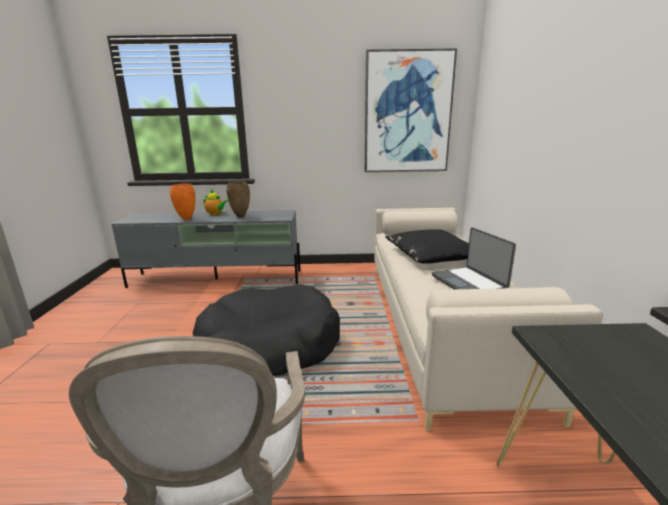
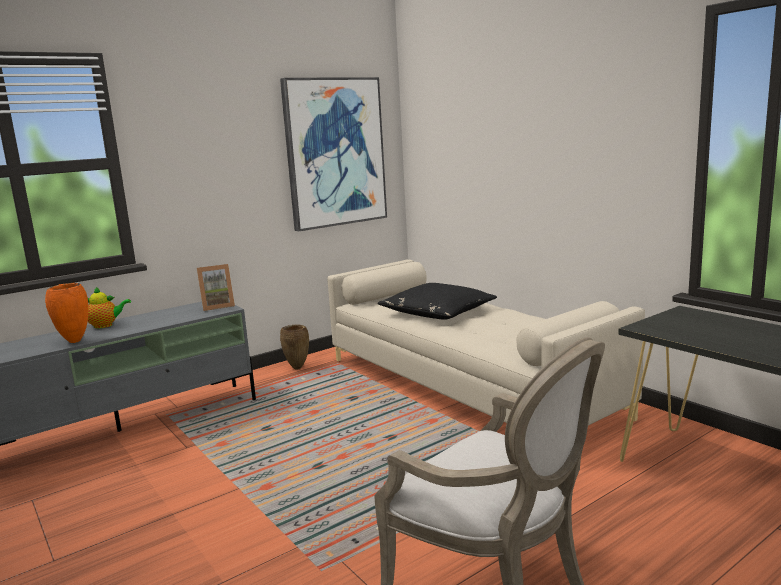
camera: 35 degrees left, 5 degrees down
(241, 216) = (158, 320): brown vase -> brown vase (298, 368)
(270, 345) = (319, 466): black dog bed -> none
(282, 215) = (217, 306): none -> picture frame
(469, 283) = (507, 325): laptop -> none

